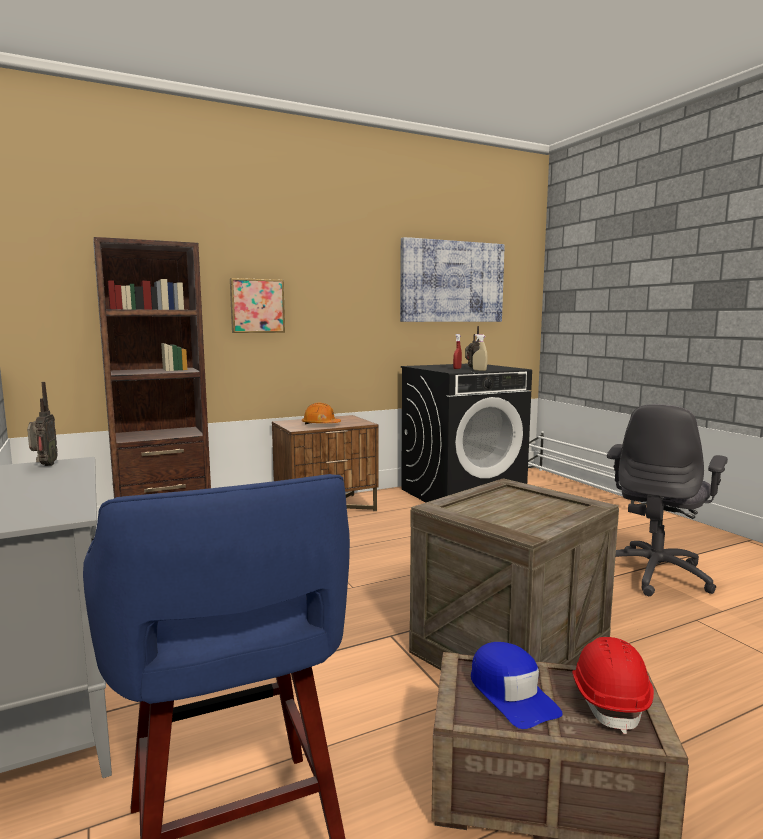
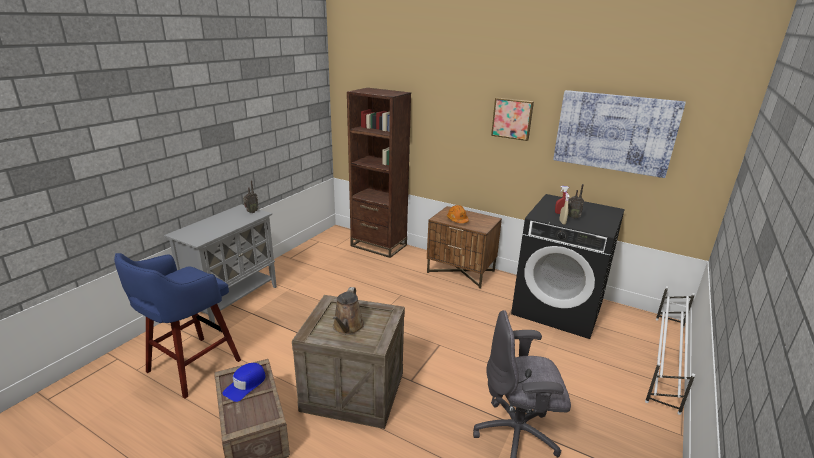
camera: 55 degrees right, 15 degrees up
(257, 306) = (447, 131): picture -> picture (512, 118)
(524, 511) = (347, 327): none -> brown watering can
(609, 699) = (254, 413): red hard hat -> none

